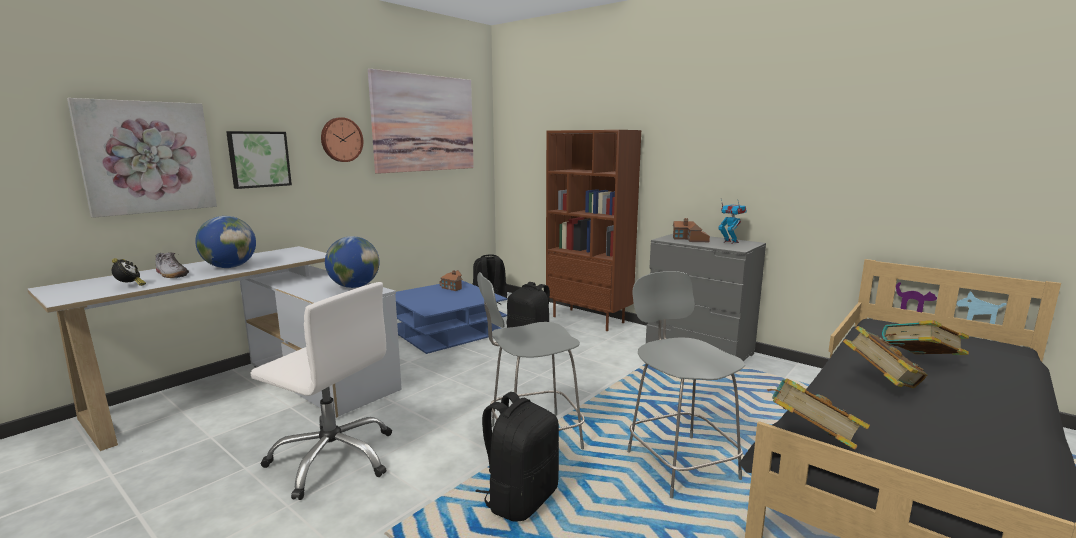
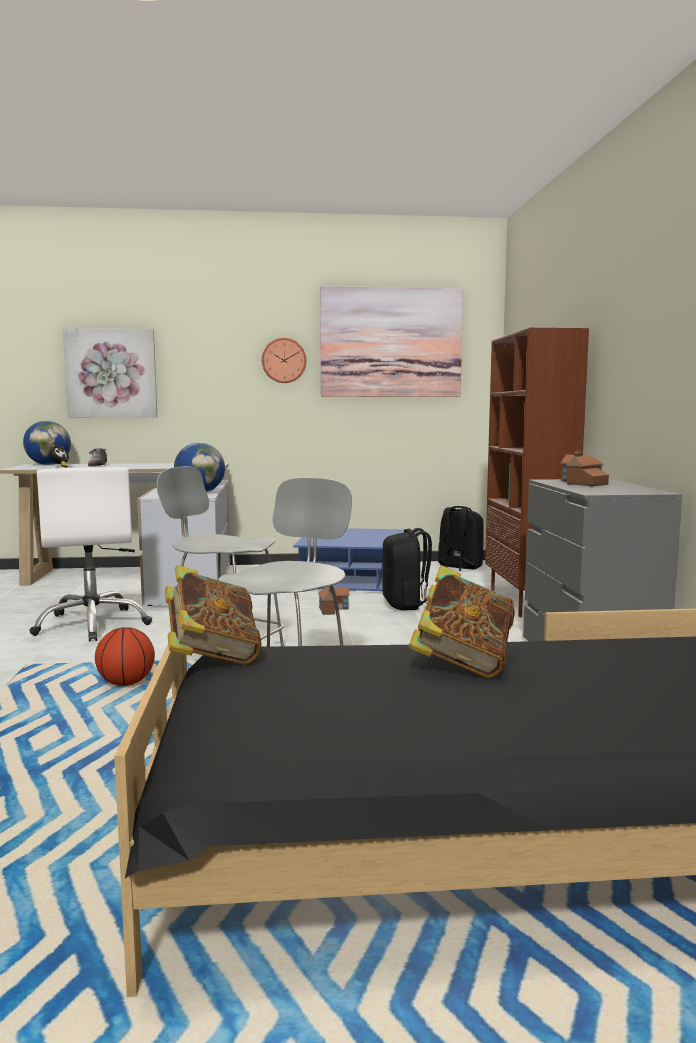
camera: 45 degrees right, 5 degrees down
(229, 267) = (138, 466): globe -> globe (48, 464)
(259, 159) = (199, 377): picture -> none
(452, 287) = (383, 532): toy house -> toy house (333, 609)
(520, 499) = (126, 684): black backpack -> basketball
(730, 242) = (624, 489): toy robot -> none
(919, 362) = (614, 673): book -> none

